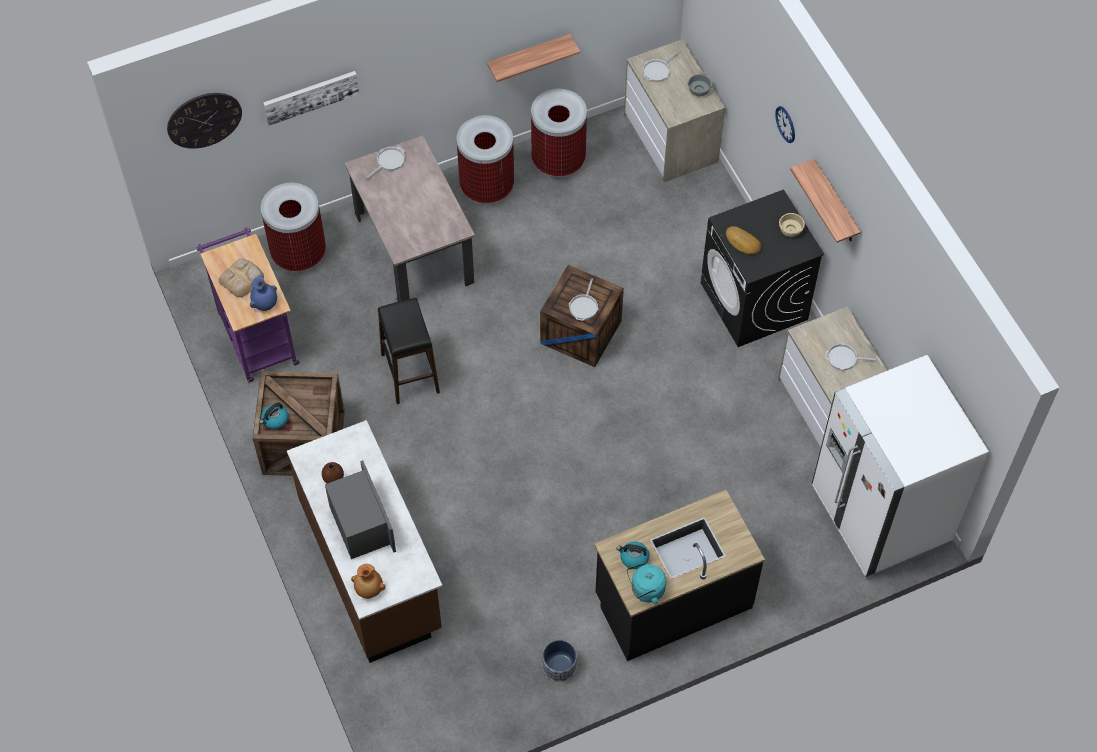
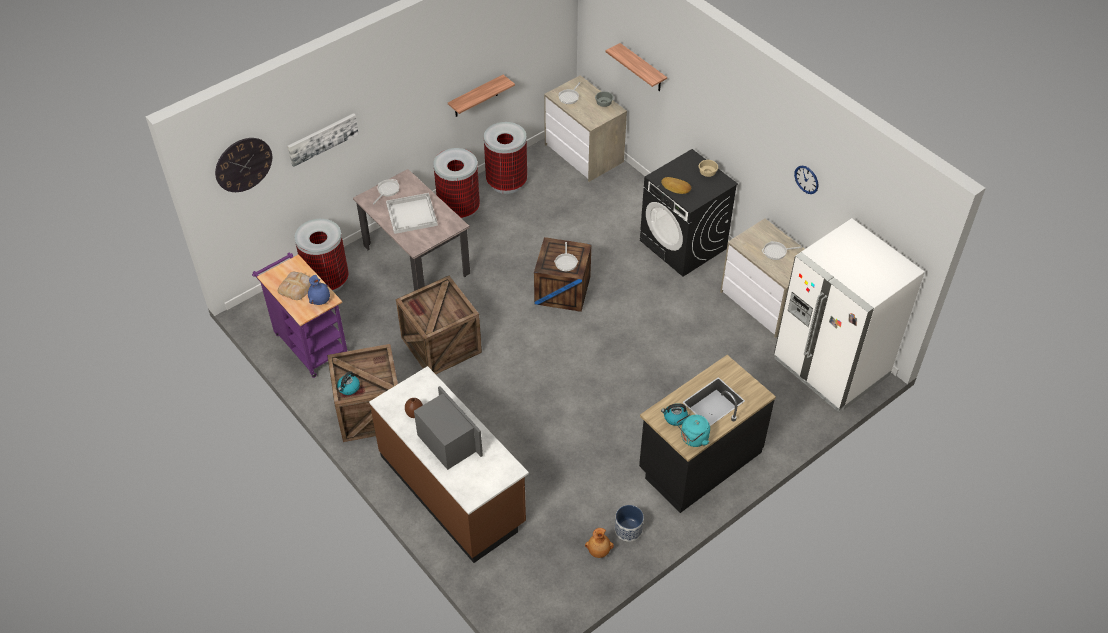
camera: 15 degrees left, 10 degrees down
(369, 589) = (469, 489): brown vase -> brown vase (599, 551)
(409, 203) = (412, 214): none -> white tray
(410, 373) = (440, 345): black stool -> crate
(785, 124) = (687, 93): wall clock -> wall clock (806, 179)
(835, 203) = (743, 136): shelf -> shelf (642, 68)

